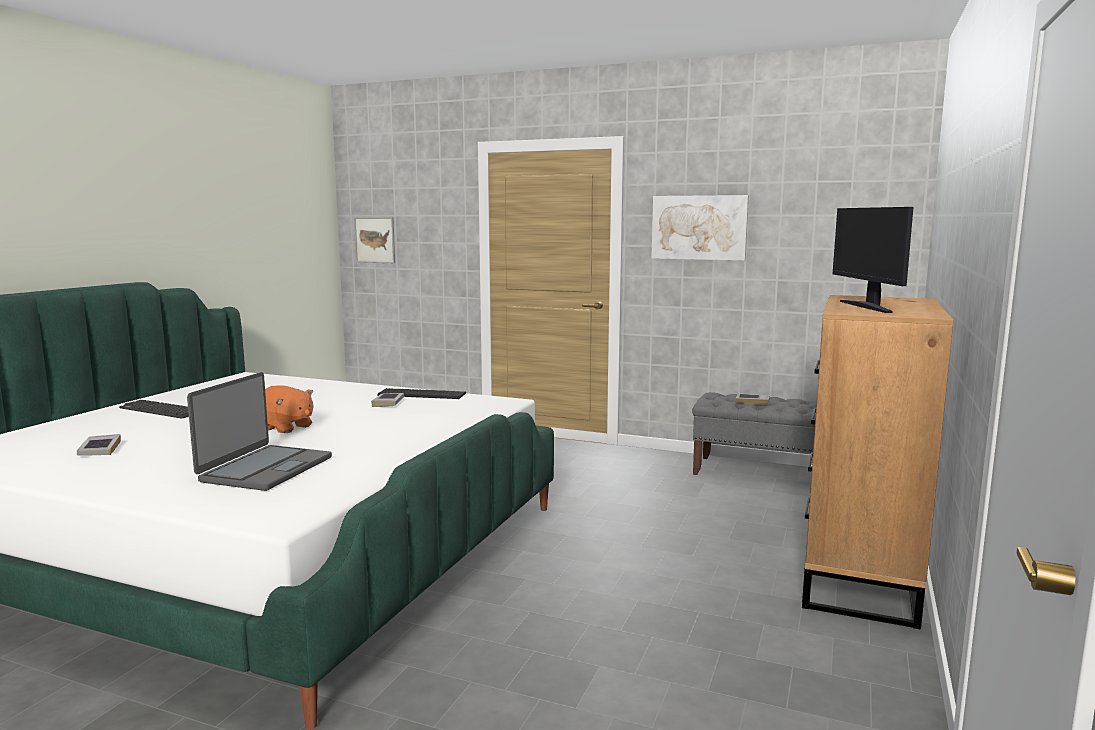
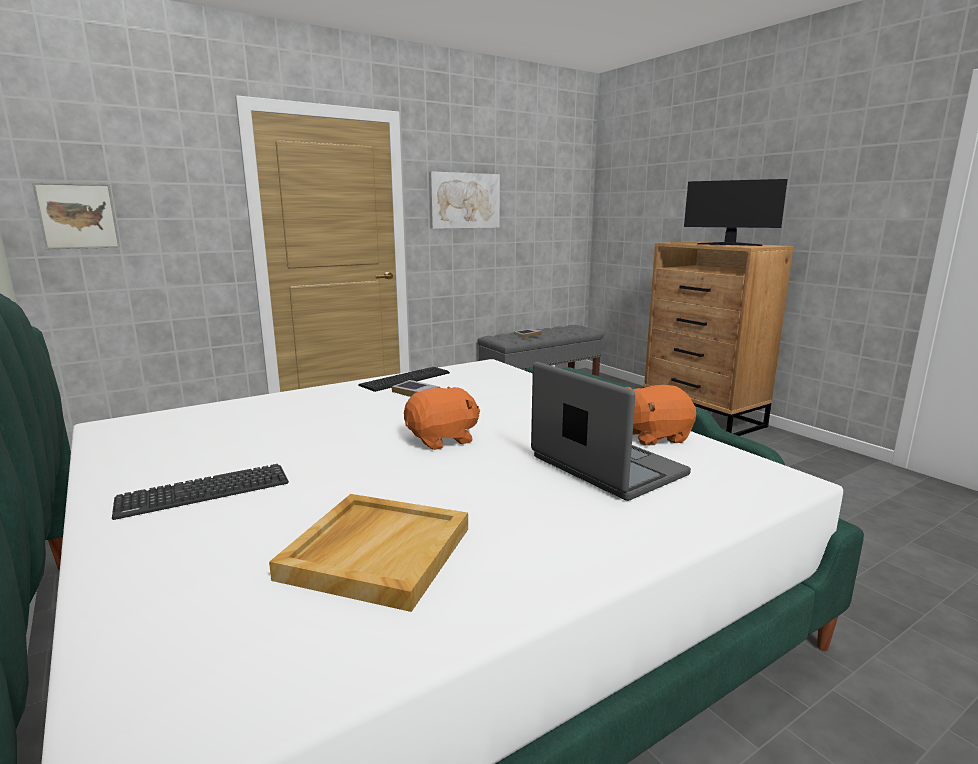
camera: 55 degrees left, 5 degrees up
(99, 449) = (376, 552): book -> beige tray
(354, 472) = (653, 436): none -> orange plush toy

